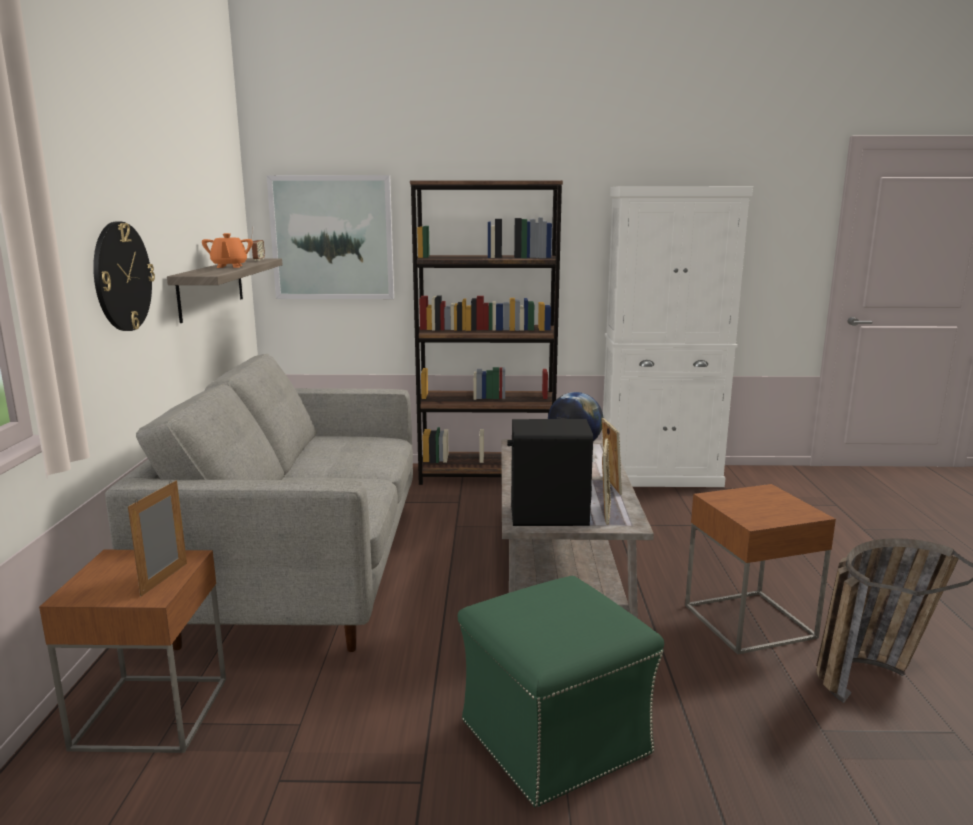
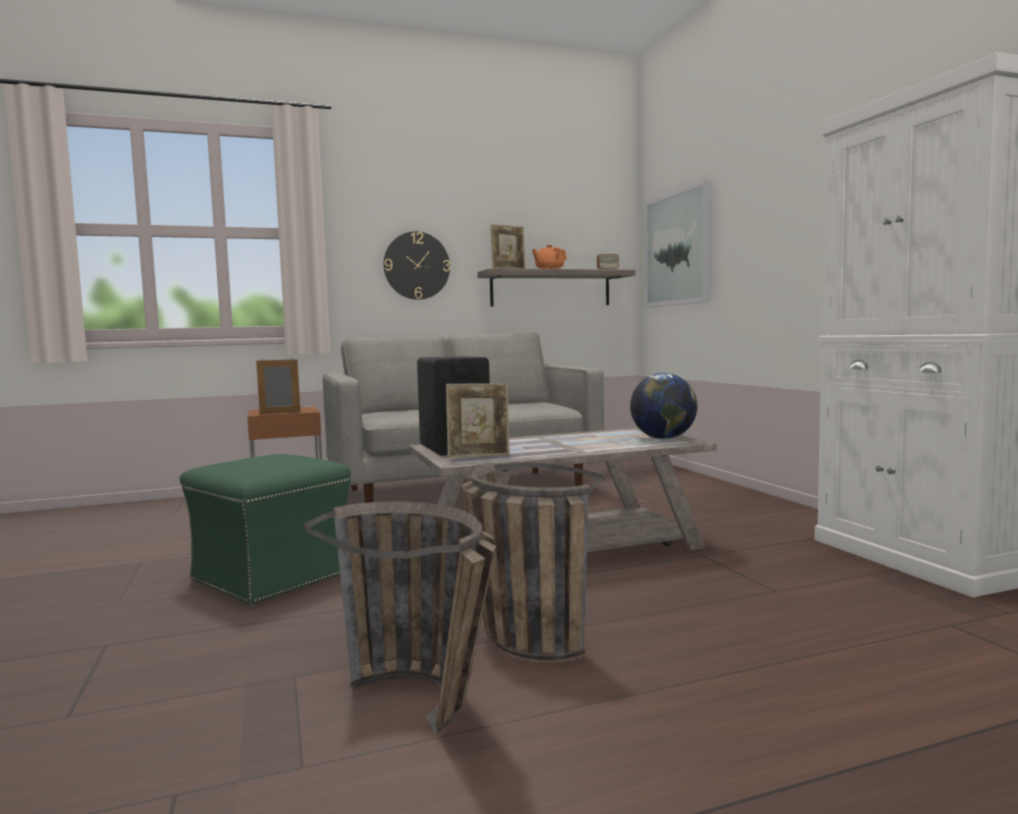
camera: 70 degrees right, 10 degrees down
(487, 475) = (741, 499): brown bookcase -> none
(610, 485) = (557, 452): picture frame -> picture frame (508, 269)
(749, 621) = (517, 632): brown side table -> basket

